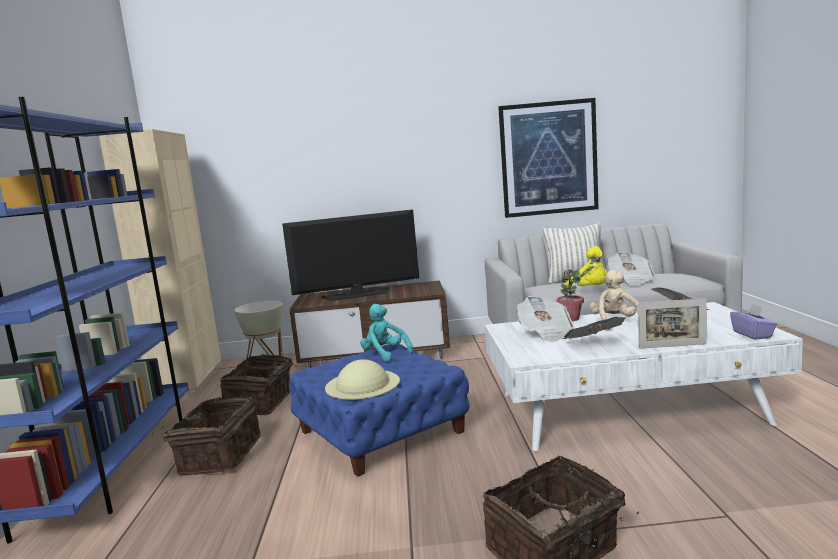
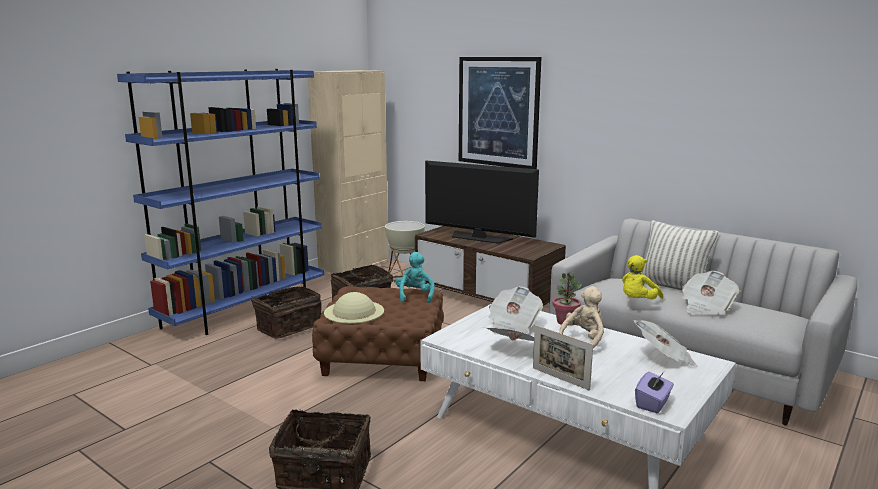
camera: 40 degrees right, 5 degrees up
(381, 432) = (383, 355): blue ottoman -> brown ottoman
(548, 158) = (705, 140): picture -> picture (498, 112)
(590, 290) = (638, 301): yellow plush toy -> yellow plush toy turned 45 degrees clockwise

